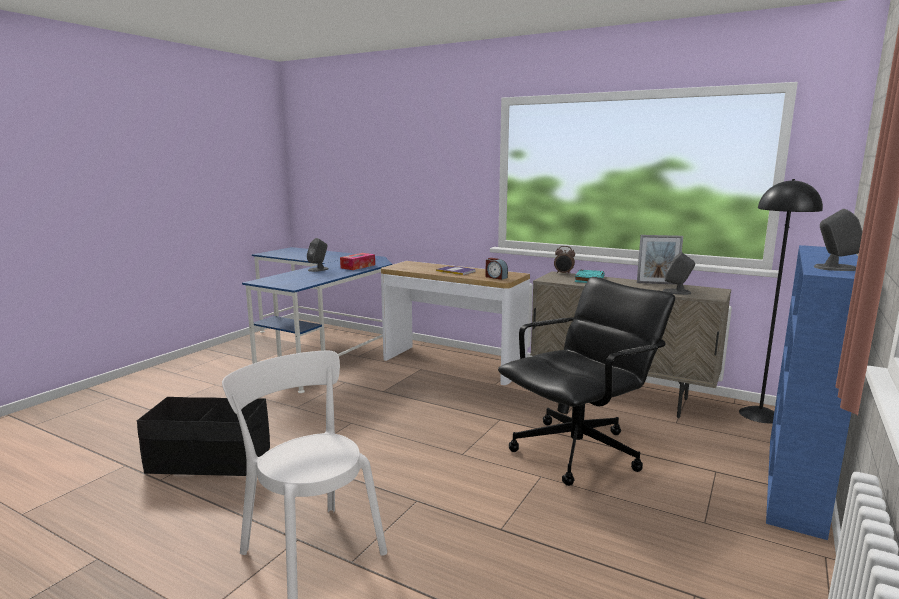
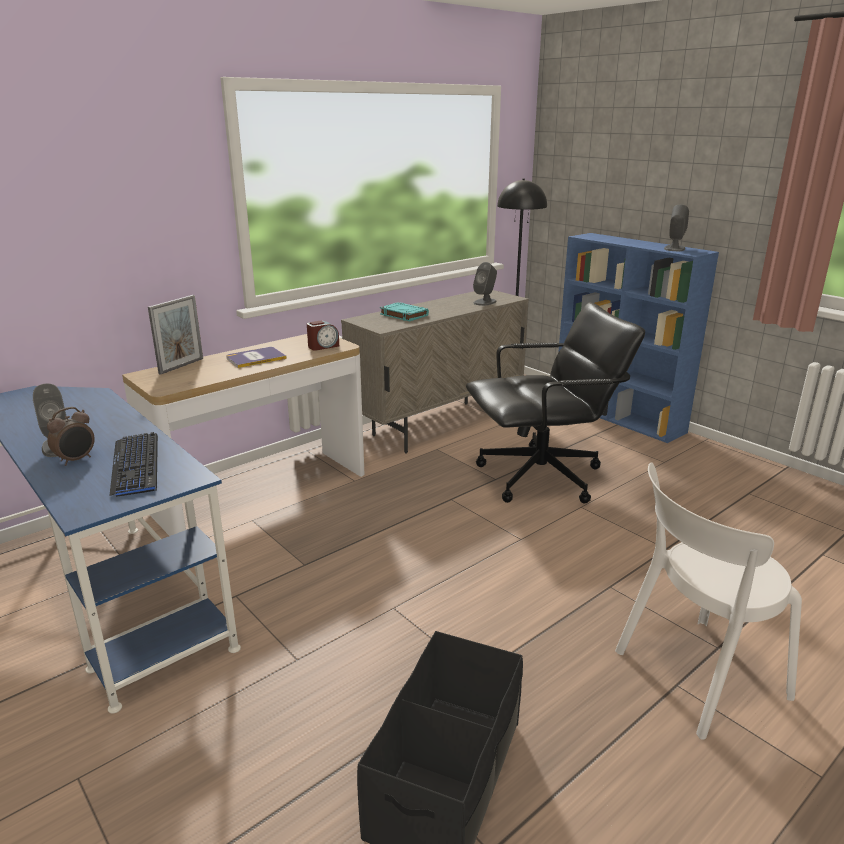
camera: 70 degrees left, 10 degrees up
(304, 279) = (136, 465): none -> keyboard
(358, 266) = (91, 413): tissue box -> none
(563, 273) = (362, 317): alarm clock -> alarm clock (76, 460)
(578, 452) = (542, 477): black office chair -> black office chair turned 90 degrees clockwise
(657, 283) = (445, 300): picture frame -> picture frame (181, 366)

